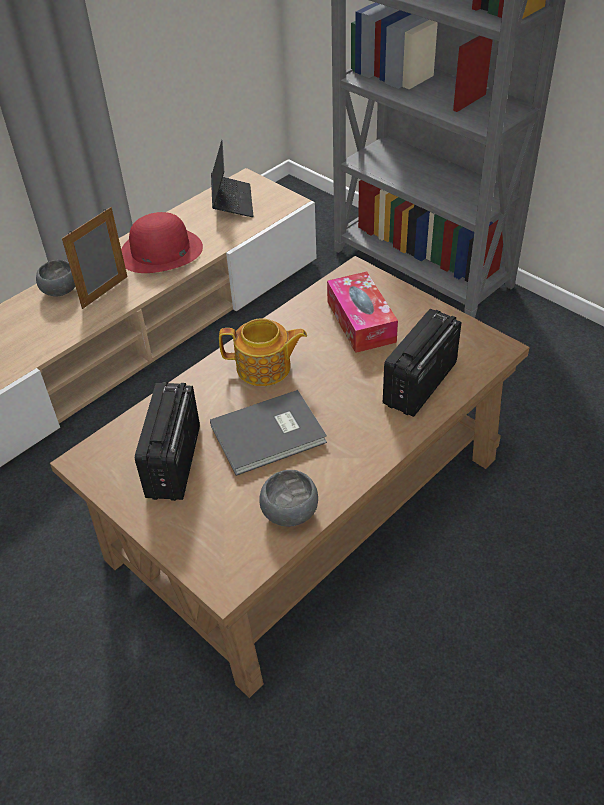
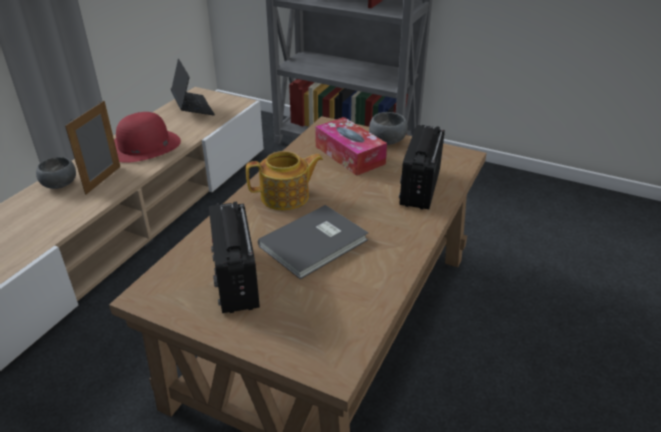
camera: 20 degrees left, 10 degrees down
(291, 513) = (366, 298): grey bowl -> grey bowl (388, 141)

